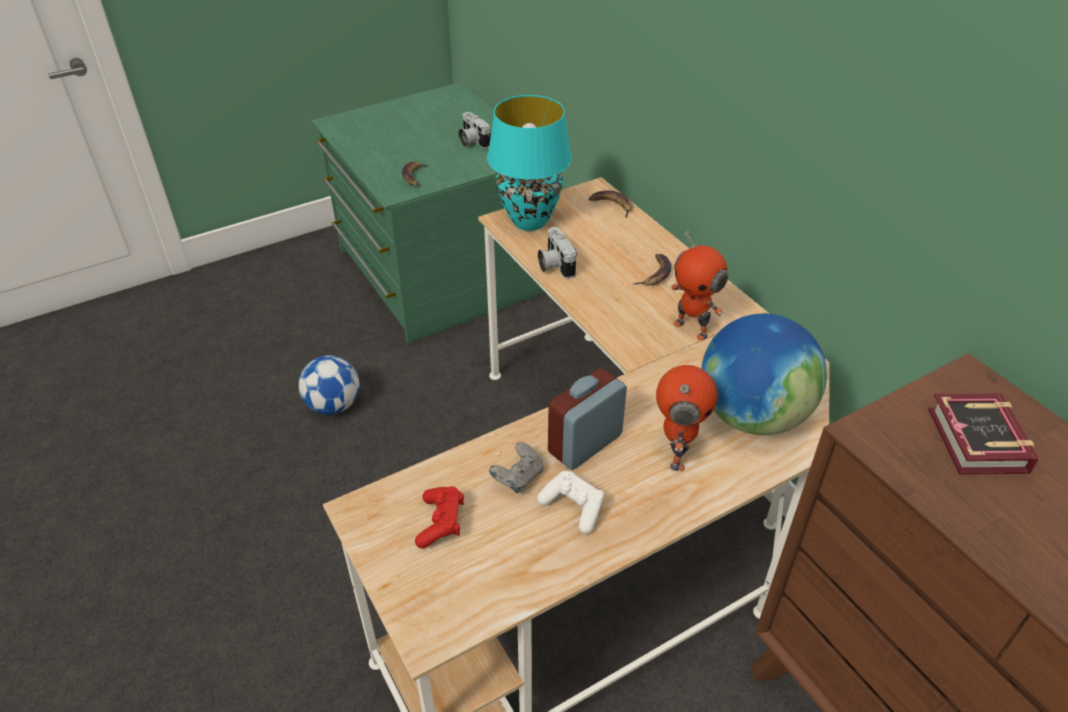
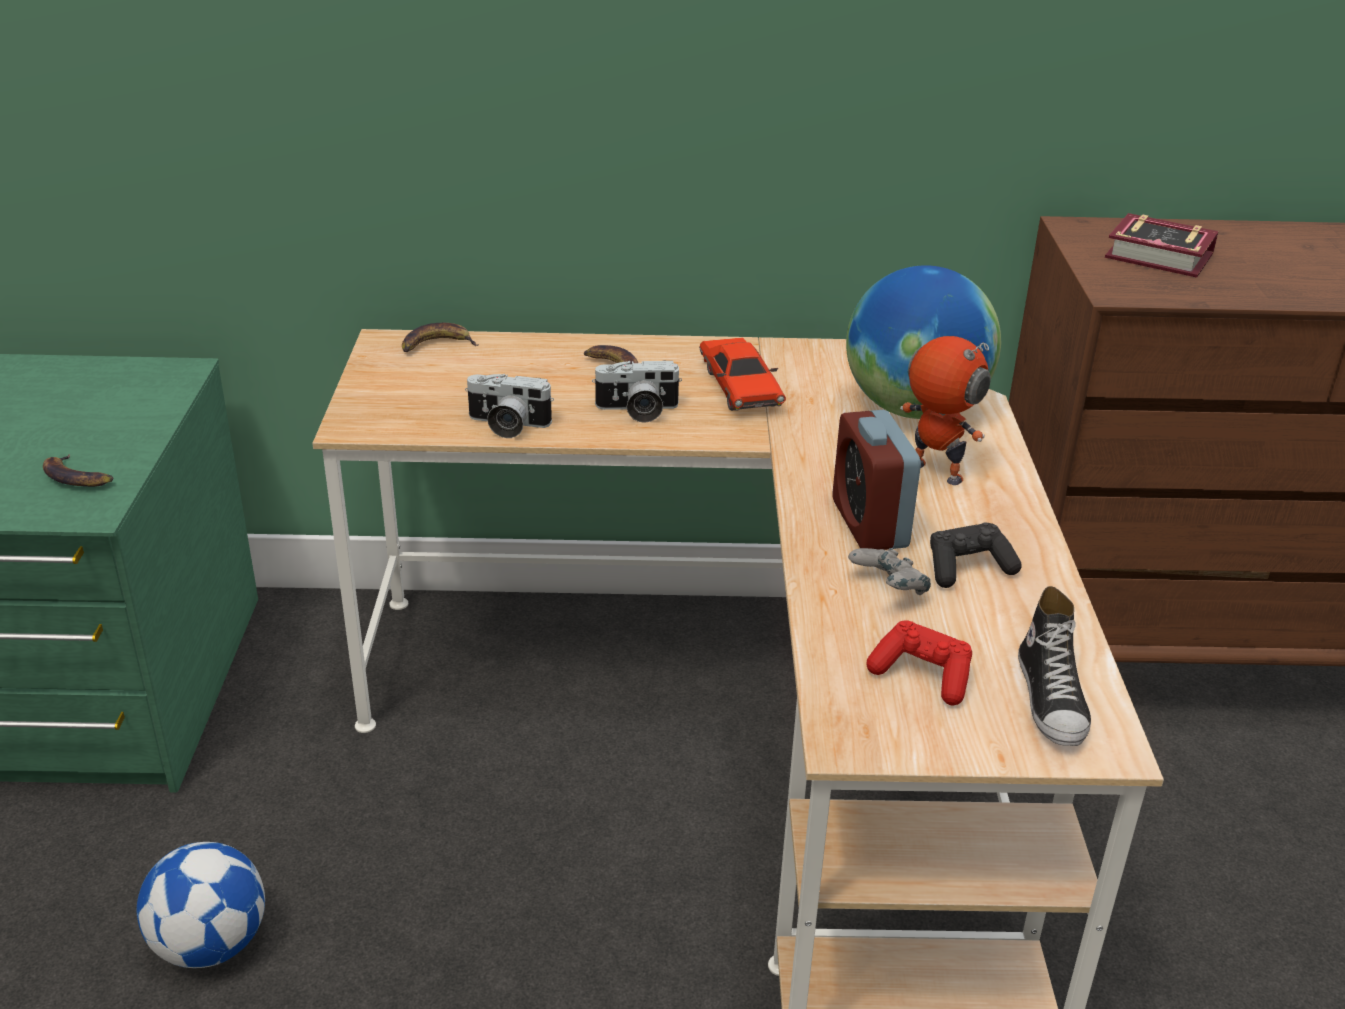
camera: 60 degrees left, 10 degrees down
(459, 594) = (1052, 699): none -> shoe
(472, 141) = (69, 399): camera -> camera (637, 411)
(529, 222) = (386, 410): turquoise table lamp -> none
(573, 507) = (967, 568): white game controller -> black game controller
(692, 329) = (739, 387): toy robot -> red toy car

